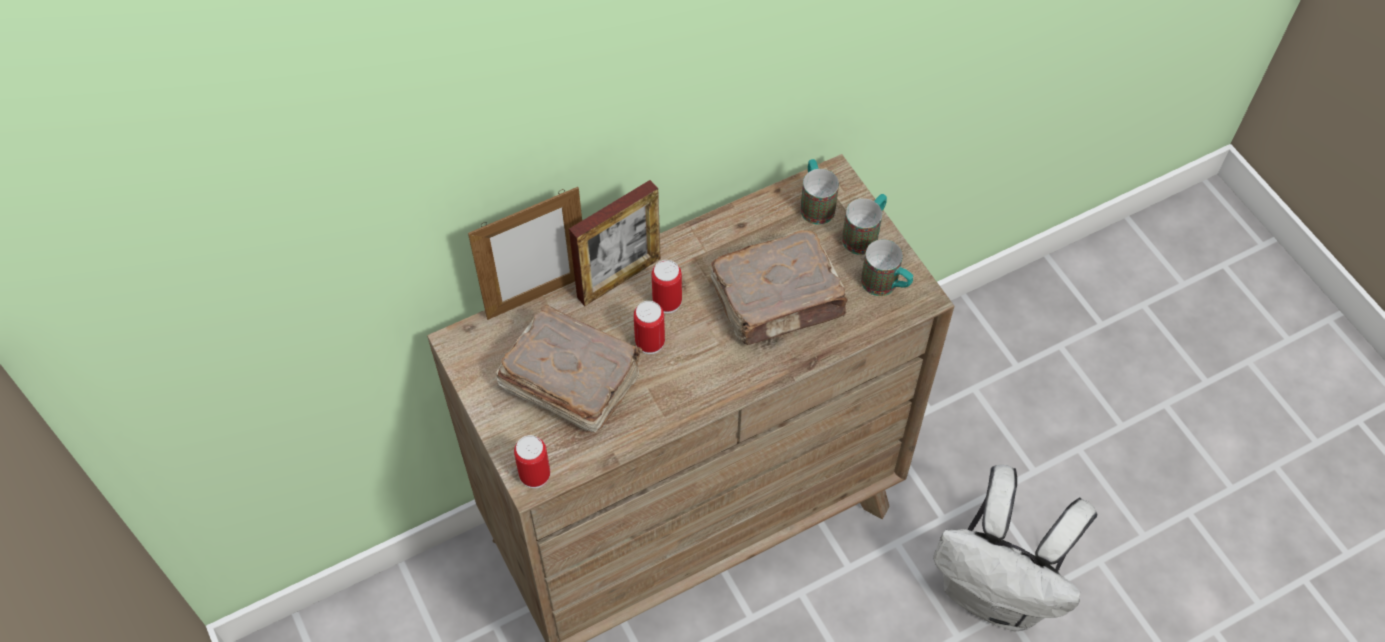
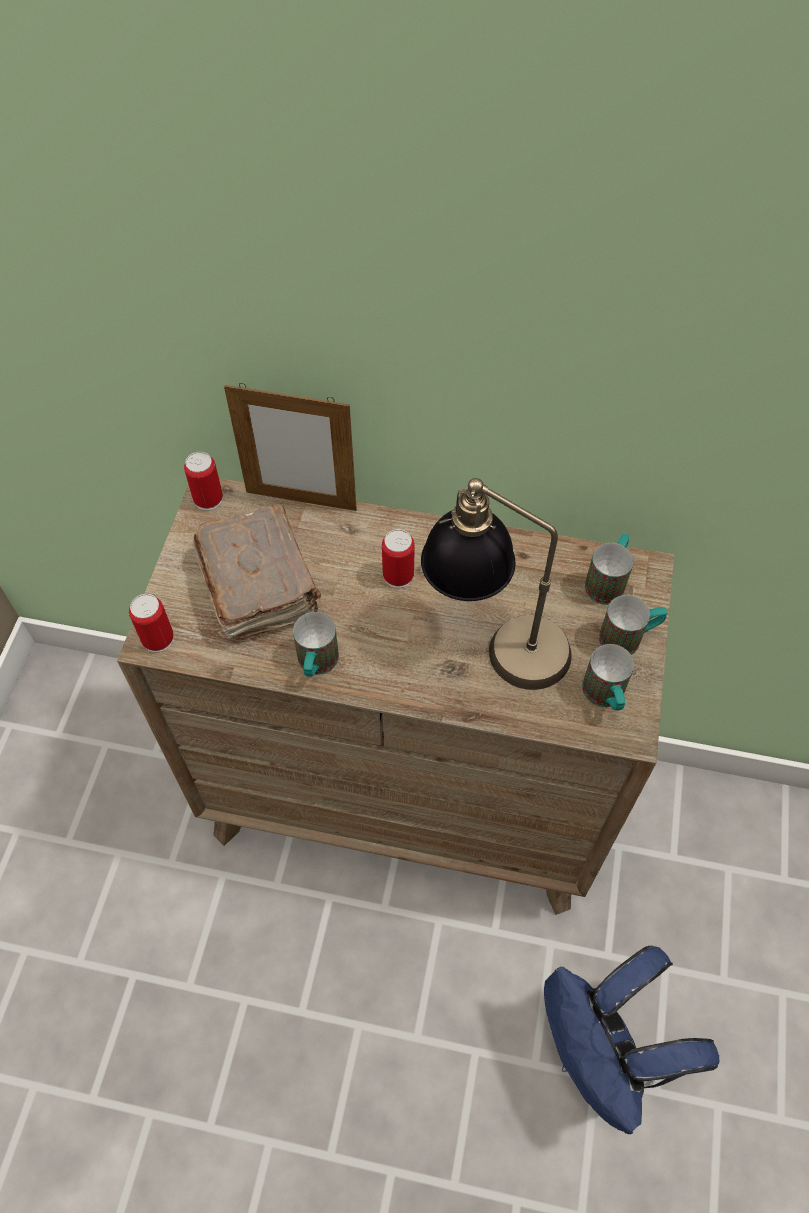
camera: 40 degrees right, 0 degrees up
(619, 278) = (378, 529): picture frame -> none
(650, 342) = (351, 598): can -> can (208, 499)
(672, 407) = (316, 665): none -> mug
(779, 301) = (494, 642): brown book -> table lamp
(996, 592) = (600, 1055): white backpack -> blue backpack

